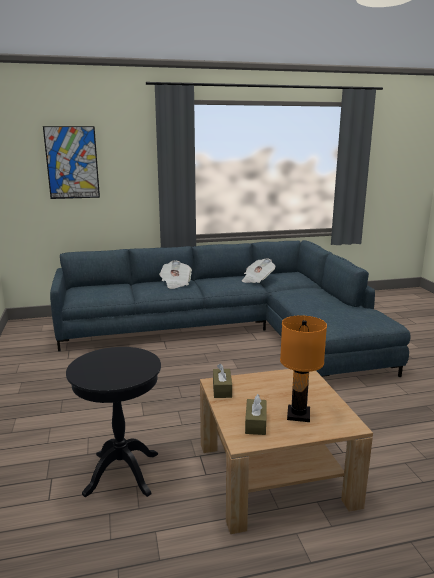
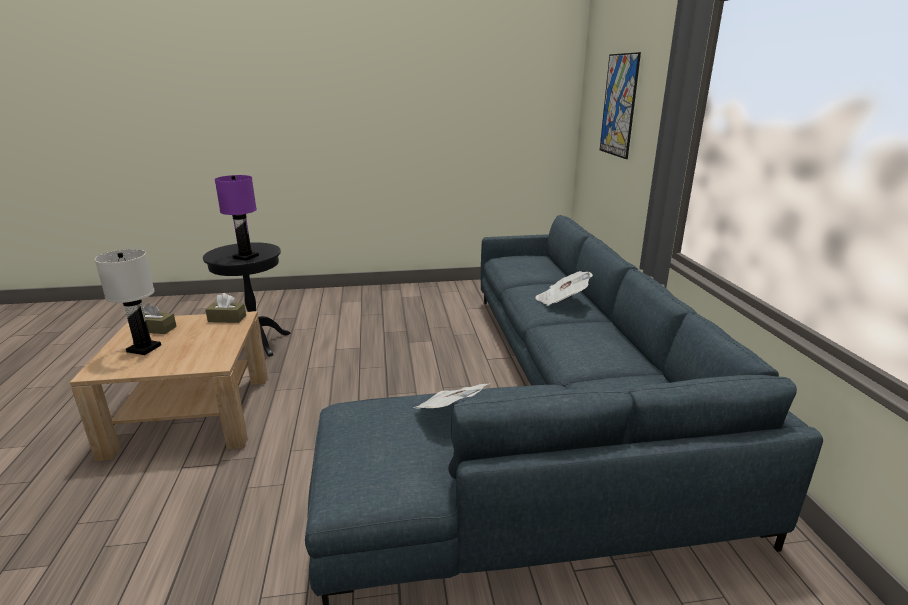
camera: 95 degrees right, 5 degrees up
(134, 359) = (246, 257): none -> purple table lamp
(257, 279) = (605, 366): newspaper -> newspaper (450, 413)
(299, 414) = (144, 349): orange table lamp -> white table lamp

